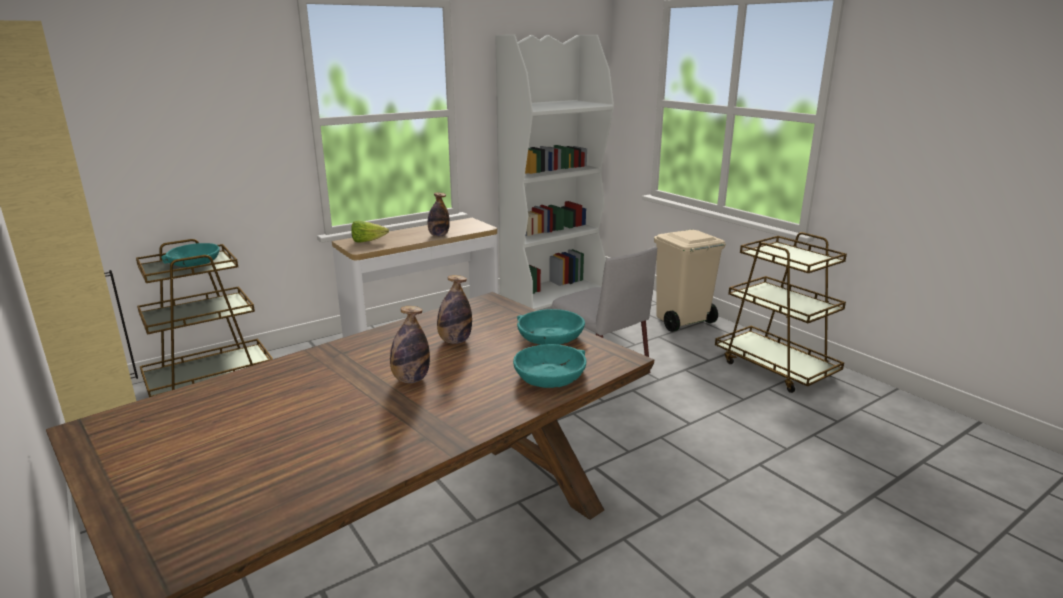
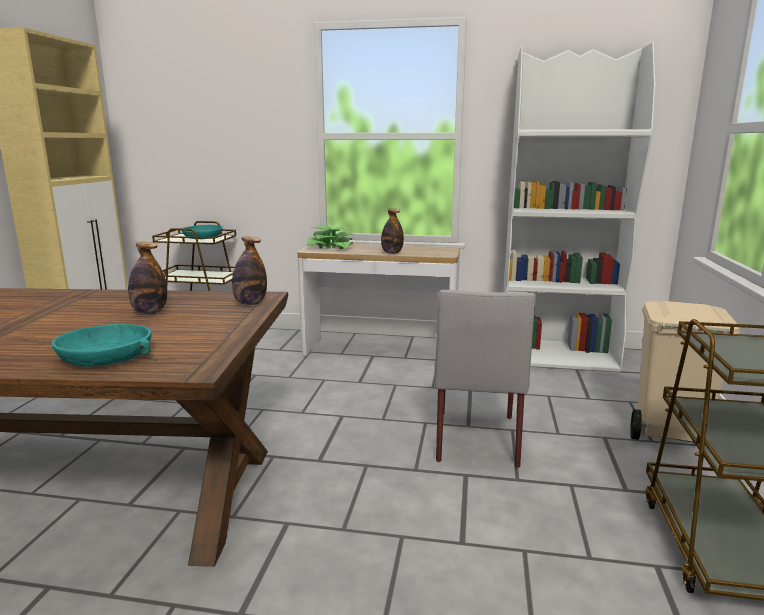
camera: 45 degrees right, 5 degrees down
(367, 241) = (331, 247): lettuce -> potted plant
(411, 379) = (48, 323): bottle -> bottle (250, 303)
(549, 337) = (208, 332): turquoise bowl -> none

